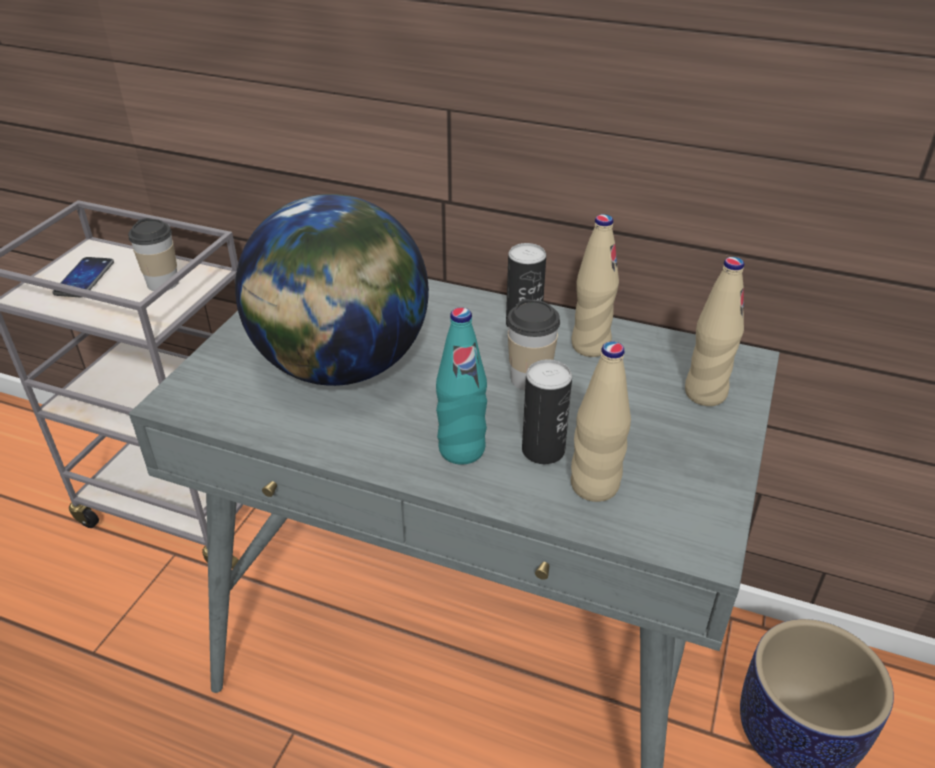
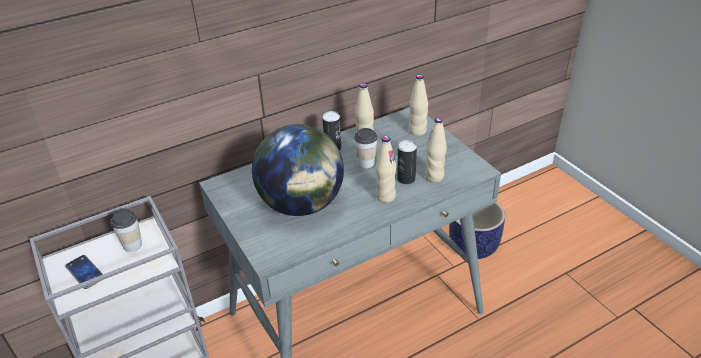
camera: 50 degrees left, 0 degrees up
(461, 450) = (385, 196): turquoise bottle -> beige bottle

